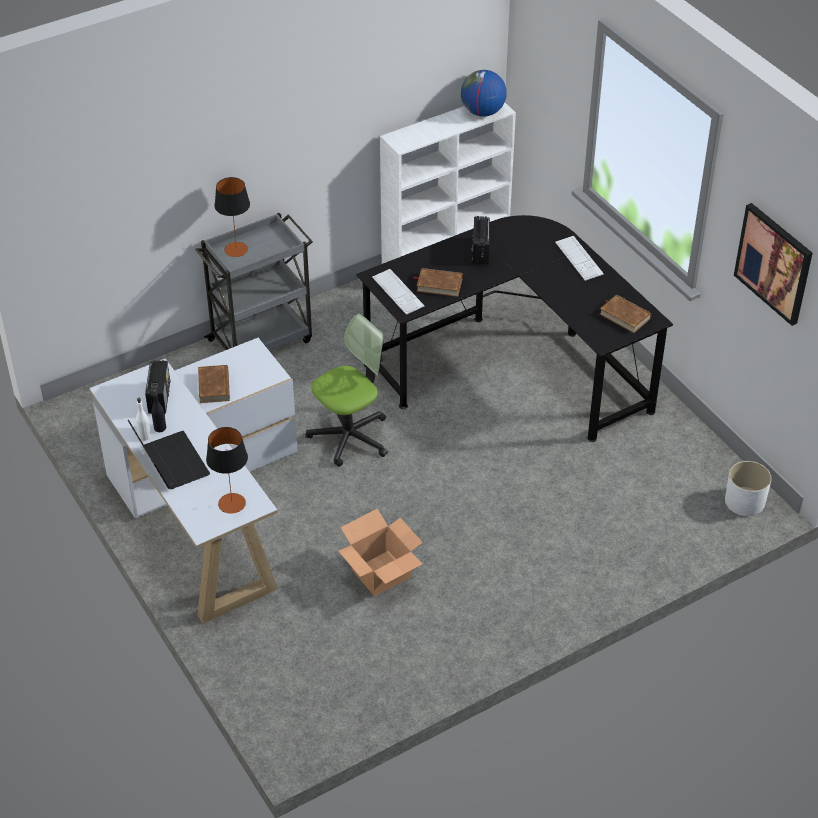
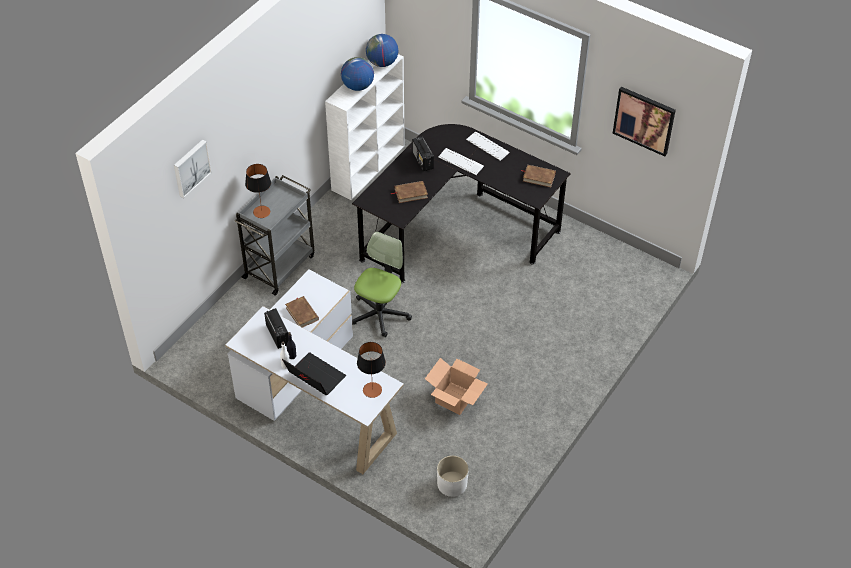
camera: 25 degrees left, 5 degrees up
(125, 145) = (191, 167): none -> picture
(398, 292) = (387, 207): keyboard -> keyboard (460, 162)
(432, 130) = (357, 86): none -> globe
(744, 501) = (644, 271): white planter -> white planter (452, 484)

